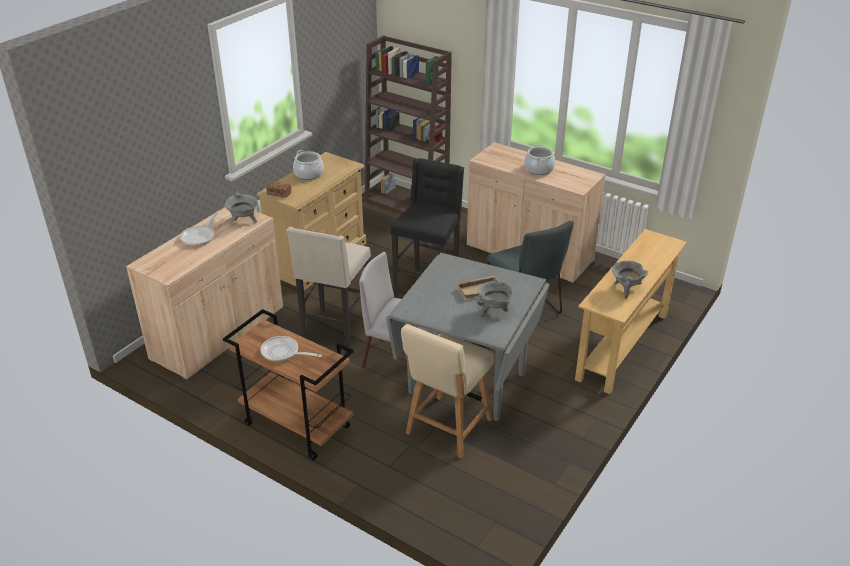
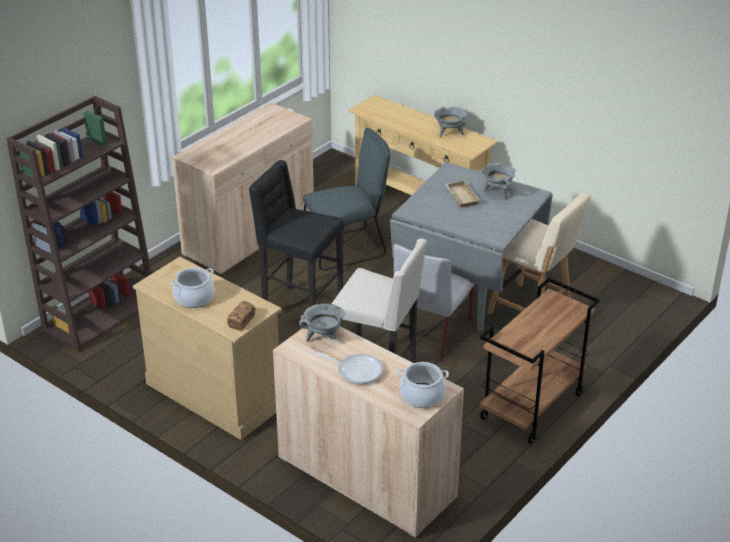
camera: 85 degrees left, 0 degrees up
(283, 353) = (542, 329): frying pan -> none
(539, 169) = (249, 136): cooking pot -> cooking pot (422, 396)

